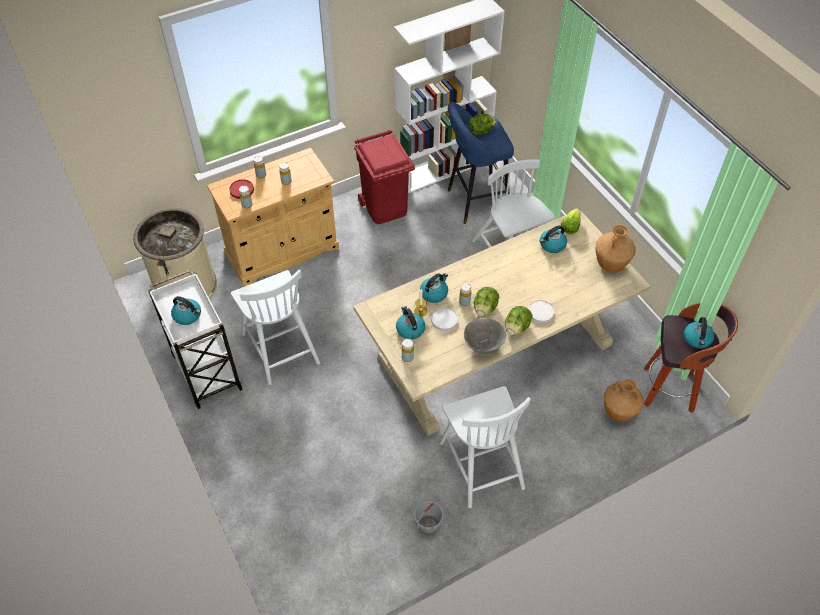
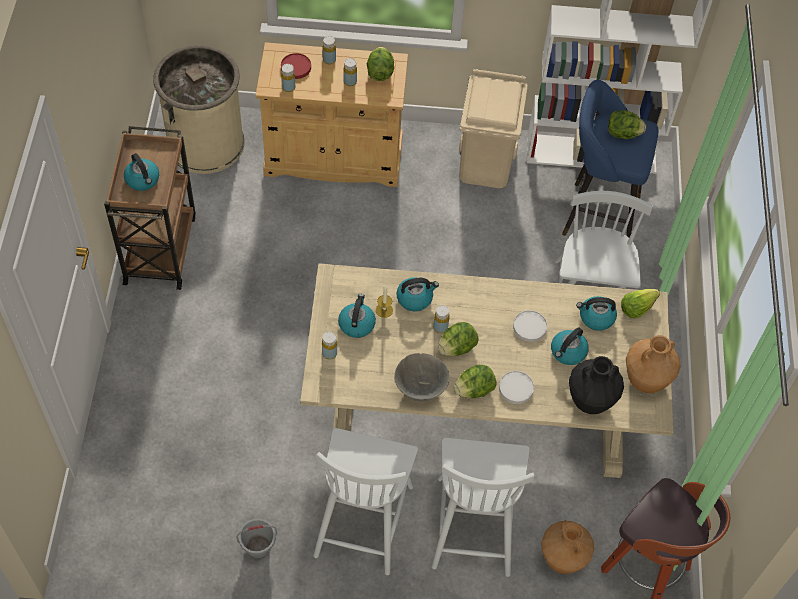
camera: 30 degrees right, 5 degrees up
(206, 370) = (160, 248): white cart -> brown cart
(280, 347) = (252, 265): white chair -> white chair (473, 523)
(301, 167) = (380, 72): none -> lettuce
(385, 207) = (485, 166): red trash can -> beige trash can
(444, 320) = (402, 335): white plate -> white plate (530, 327)
(590, 295) = (590, 401): none -> black vase
(697, 339) = (677, 527): kettle -> kettle (568, 352)

